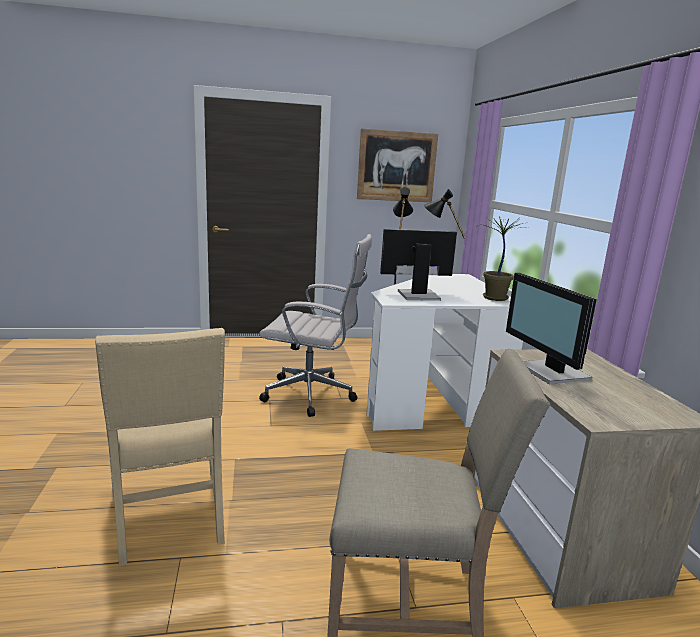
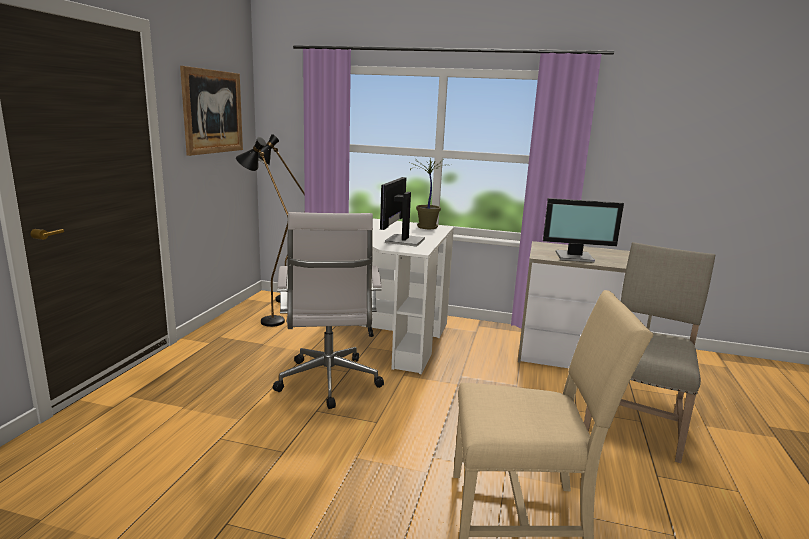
camera: 65 degrees left, 0 degrees up
(313, 395) = (328, 383): white office chair -> white office chair turned 135 degrees clockwise

